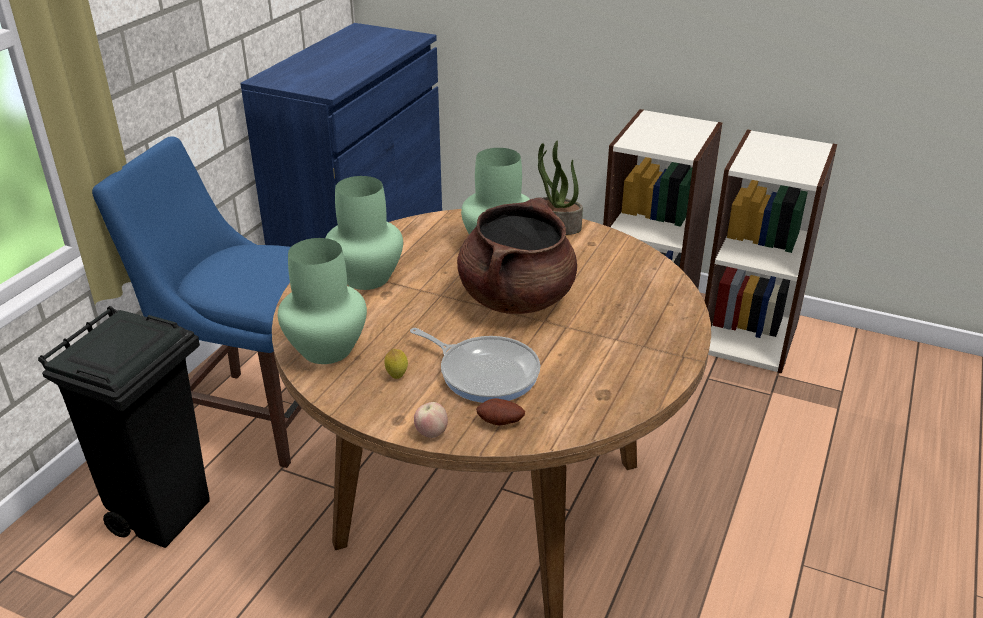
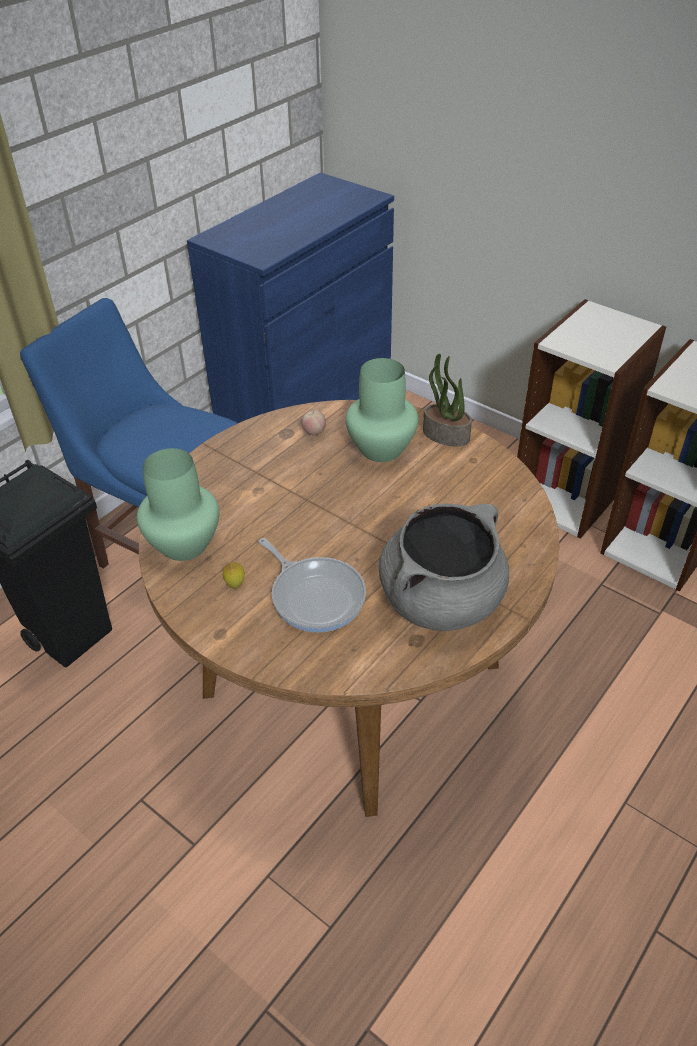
camera: 15 degrees right, 10 degrees up
(367, 277) = (247, 468): green vase -> none
(431, 433) = (243, 653): apple -> apple (314, 432)
(500, 423) = (308, 655): potato -> none
(516, 298) = (376, 515): brown cooking pot -> none
(612, 358) = (441, 600): none -> grey cooking pot

